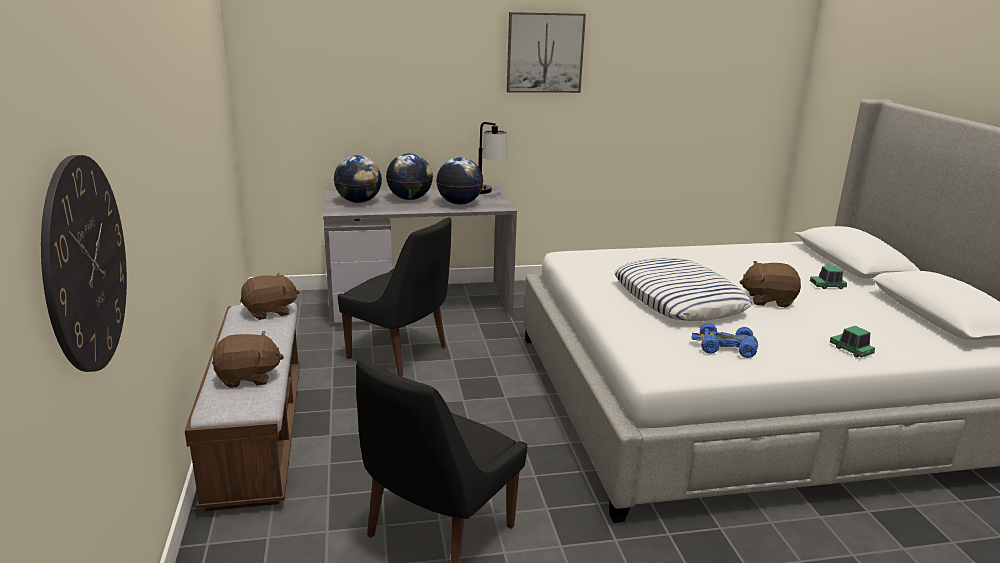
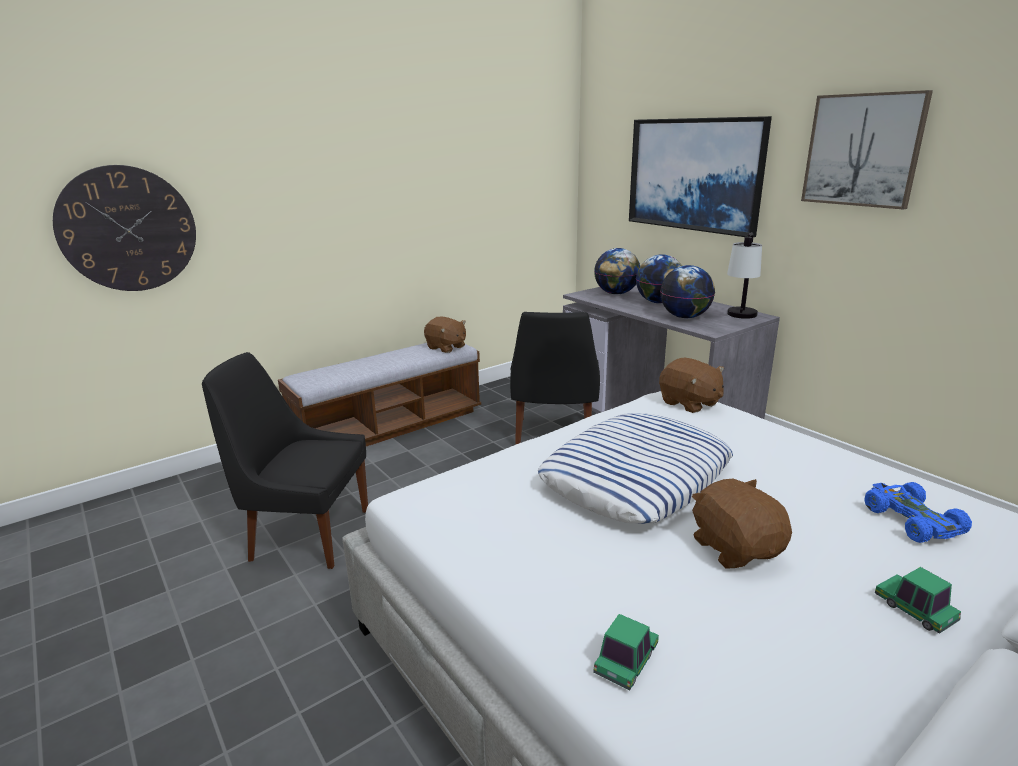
camera: 65 degrees right, 0 degrees up
(248, 377) = (344, 370): brown plush toy -> brown plush toy (689, 403)
(398, 76) = (694, 174): none -> picture
(725, 347) = (514, 532): blue toy car -> blue toy car (911, 520)

